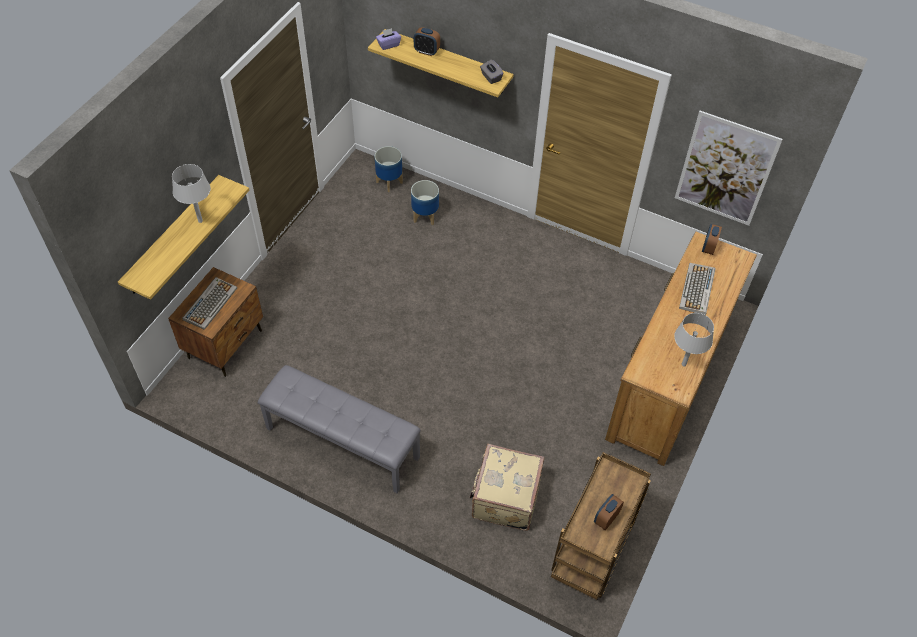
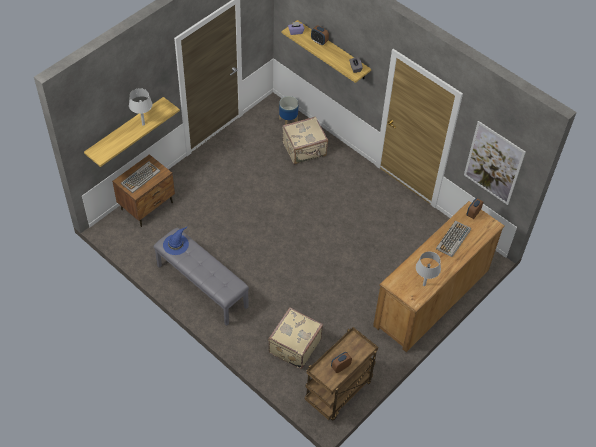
camera: 15 degrees right, 0 degrees up
(292, 390) = (176, 244): none -> blue hat
(425, 216) = (305, 150): planter -> beige suitcase

